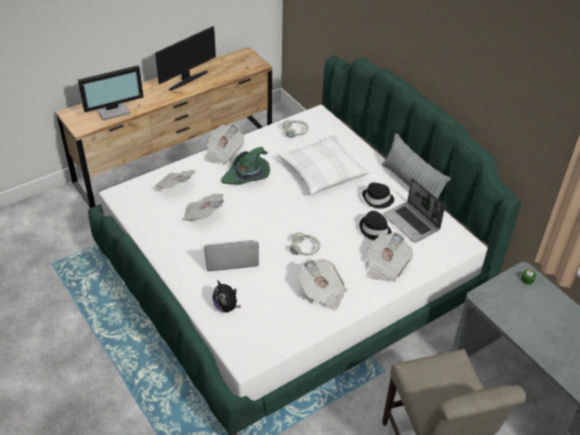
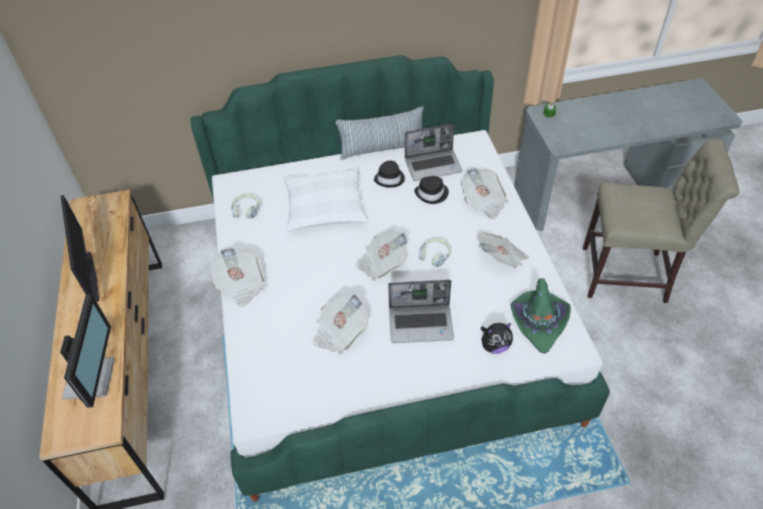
camera: 65 degrees left, 5 degrees up
(175, 187) = (274, 348): newspaper -> newspaper (382, 263)
(230, 258) = (421, 323): laptop -> laptop turned 105 degrees counterclockwise
(247, 176) = (295, 272): green hat -> green hat (539, 322)

